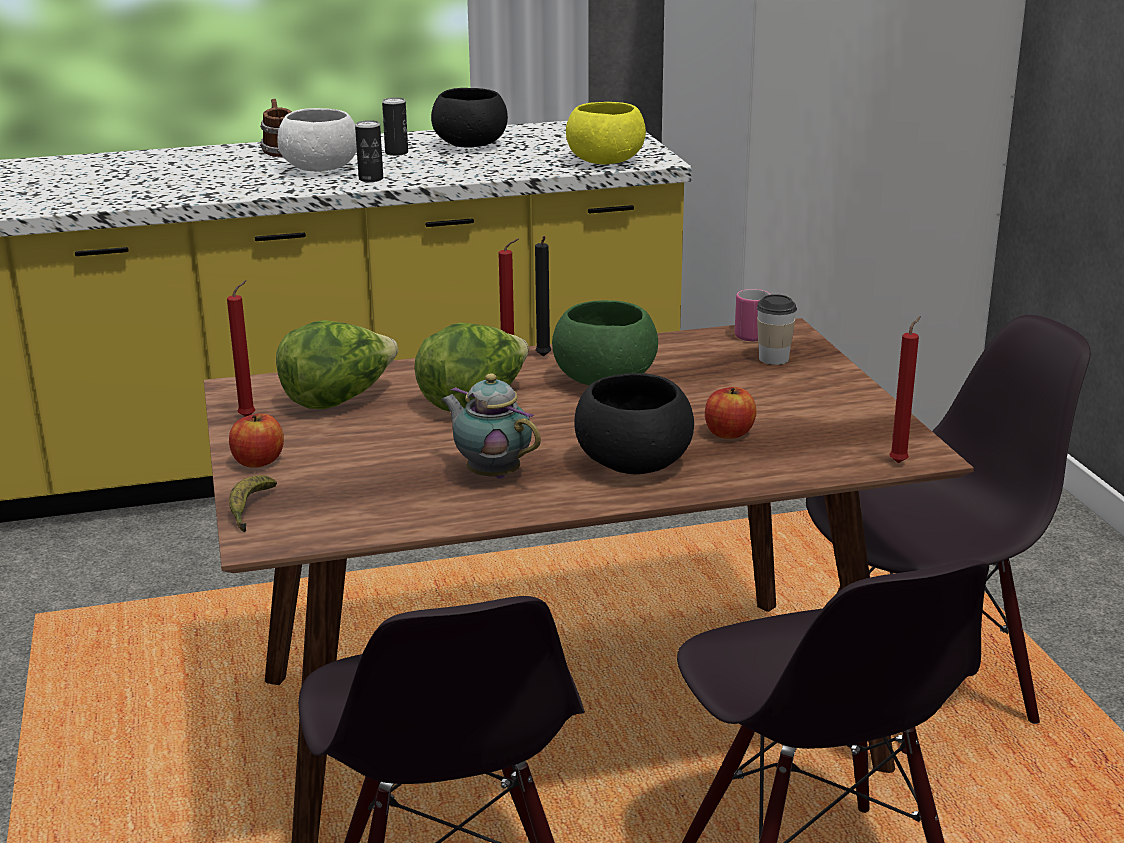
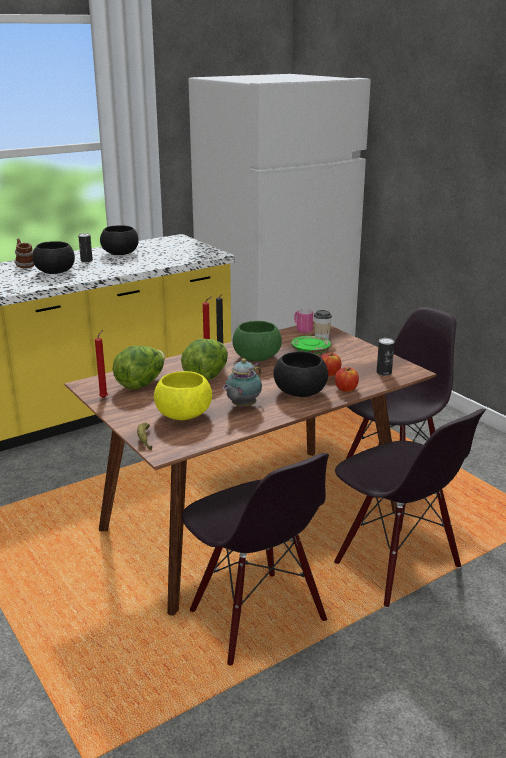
camera: 20 degrees left, 0 degrees up
(258, 461) = (128, 417): apple -> apple (346, 389)
(321, 169) = (55, 272): white bowl -> black bowl
(371, 179) = (86, 275): can -> can (384, 373)
(491, 474) = (242, 406): teapot -> teapot turned 75 degrees counterclockwise
(605, 161) = (193, 256): yellow bowl -> yellow bowl (184, 414)
(728, 381) = (310, 351): none -> green plate
(900, 462) = (407, 375): red candle -> none

